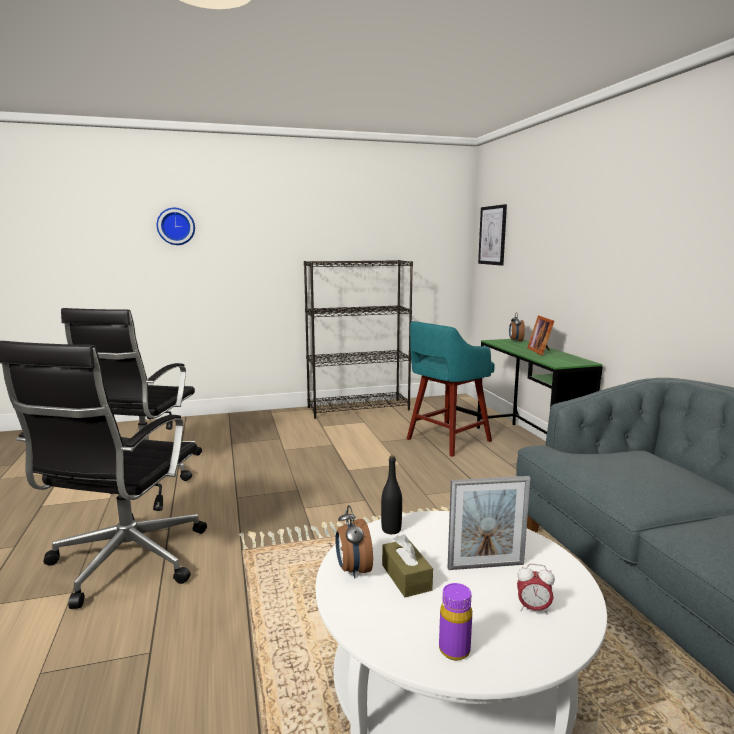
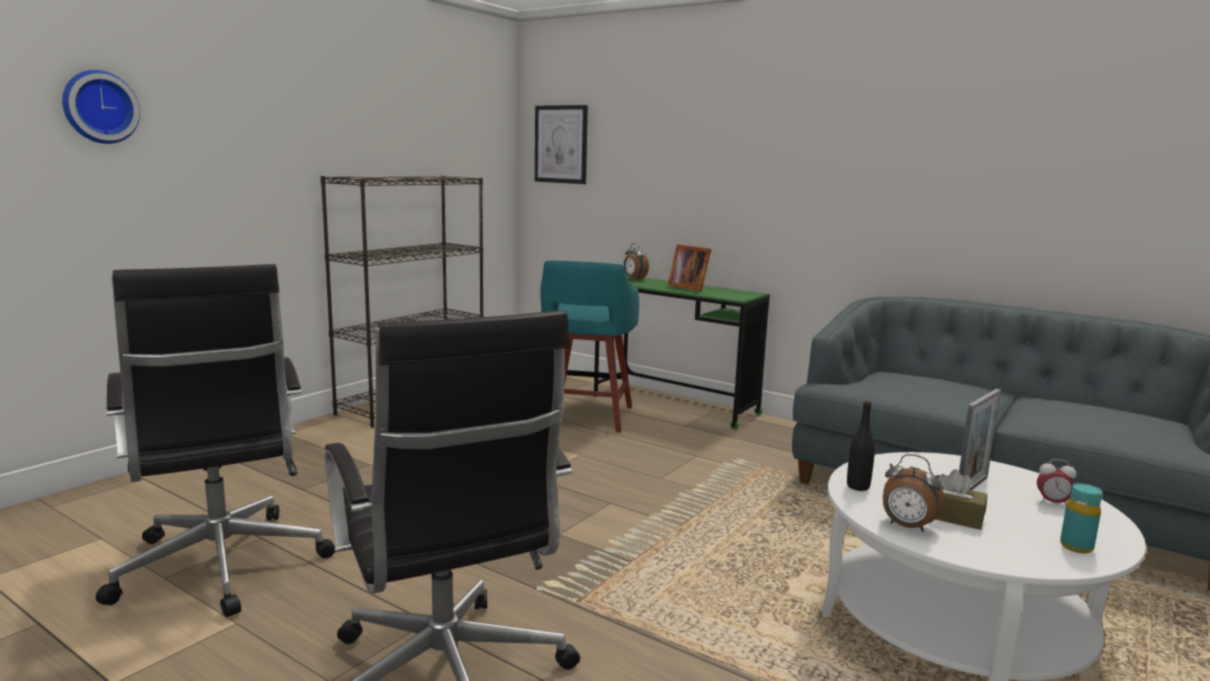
camera: 40 degrees left, 0 degrees up
(454, 650) = (1076, 547): purple bottle -> turquoise bottle
(533, 609) = (1052, 503): alarm clock -> alarm clock turned 45 degrees clockwise

